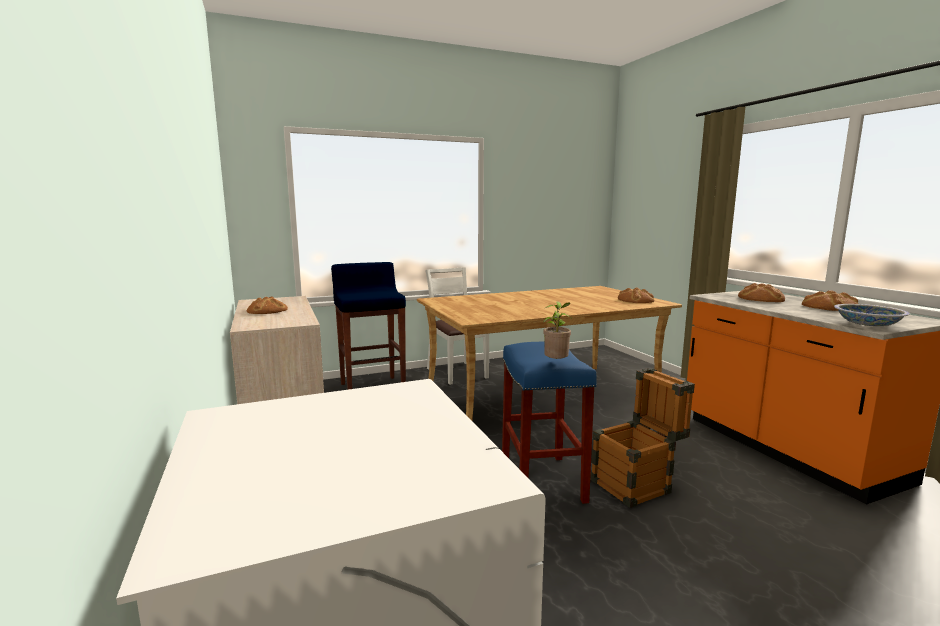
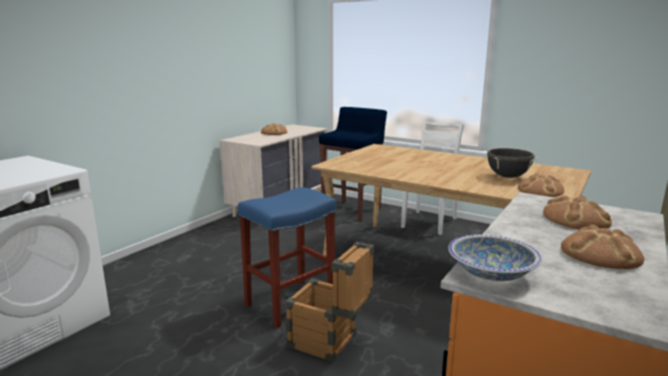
camera: 55 degrees right, 5 degrees up
(556, 364) = (257, 203): potted plant -> none
(593, 297) = (507, 177): none -> black cooking pot

